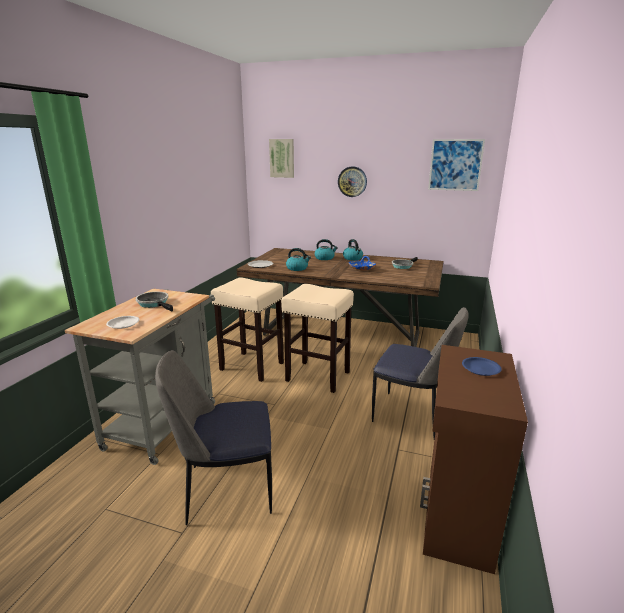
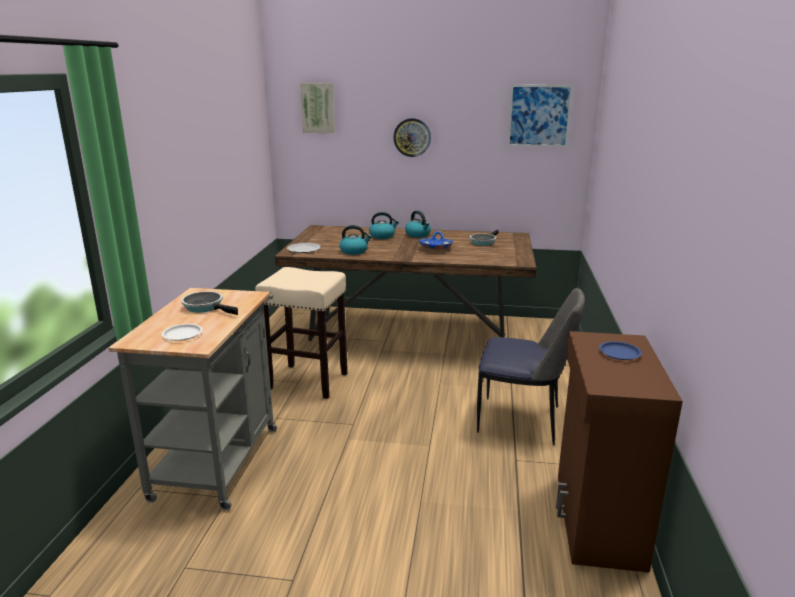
camera: 10 degrees left, 0 degrees up
(226, 489) = (329, 527): chair -> none
(317, 376) = (395, 386): beige stool -> none

